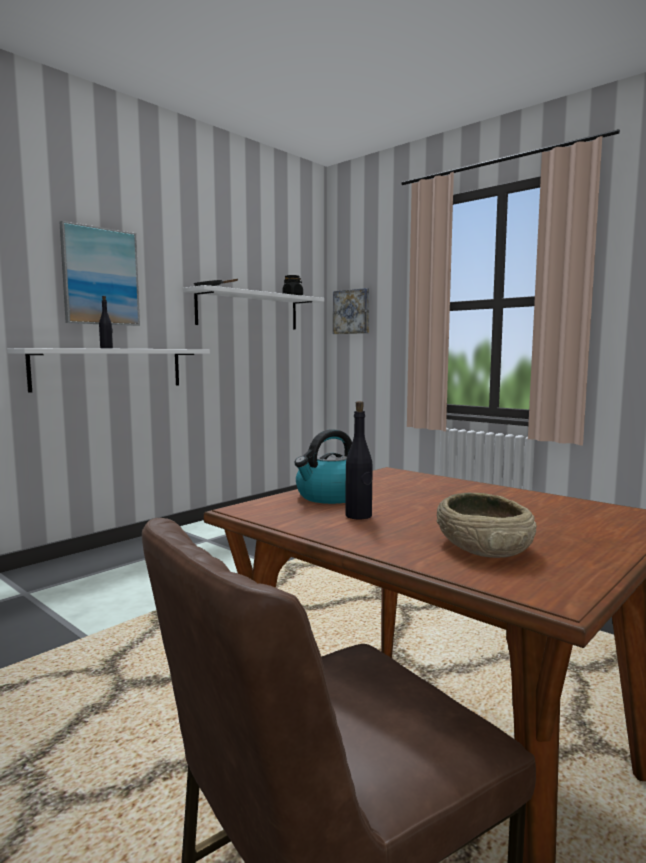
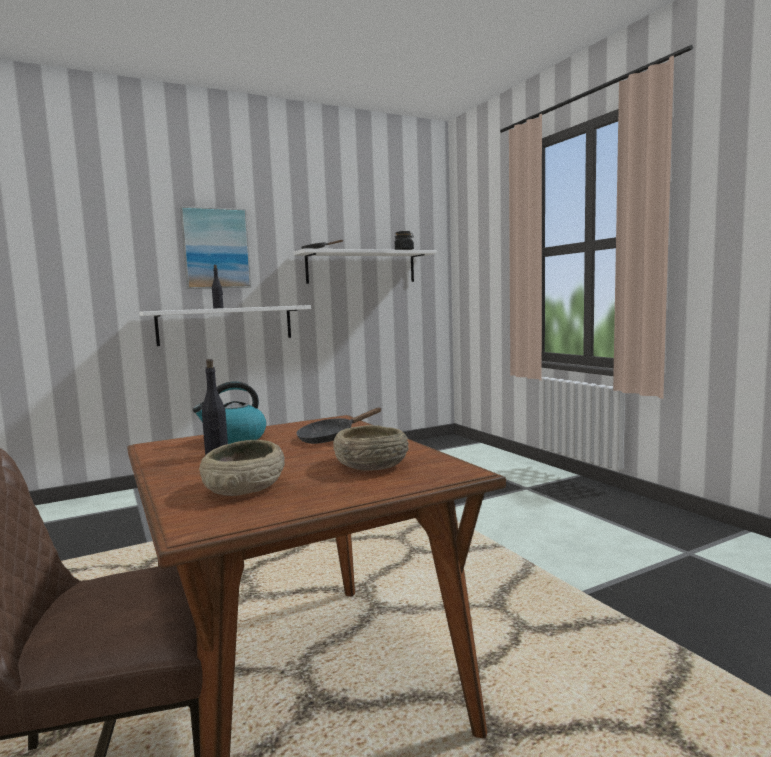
camera: 20 degrees right, 0 degrees up
(352, 312) = (469, 261): picture -> none
(436, 490) = (331, 437): none -> black frying pan
(550, 514) = (370, 464): none -> beige bowl

